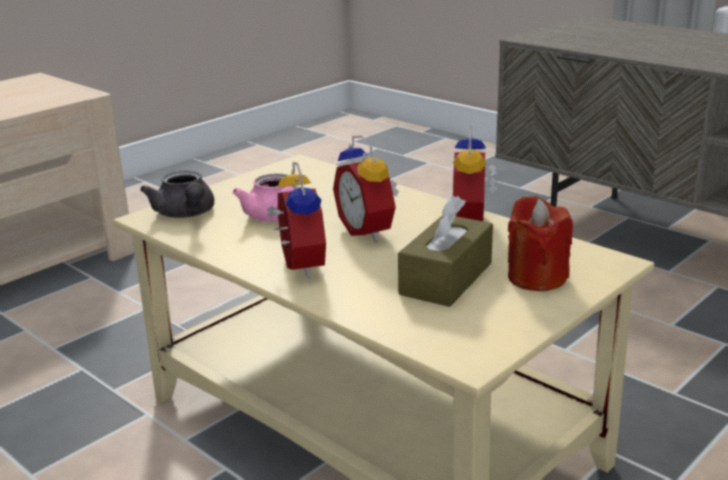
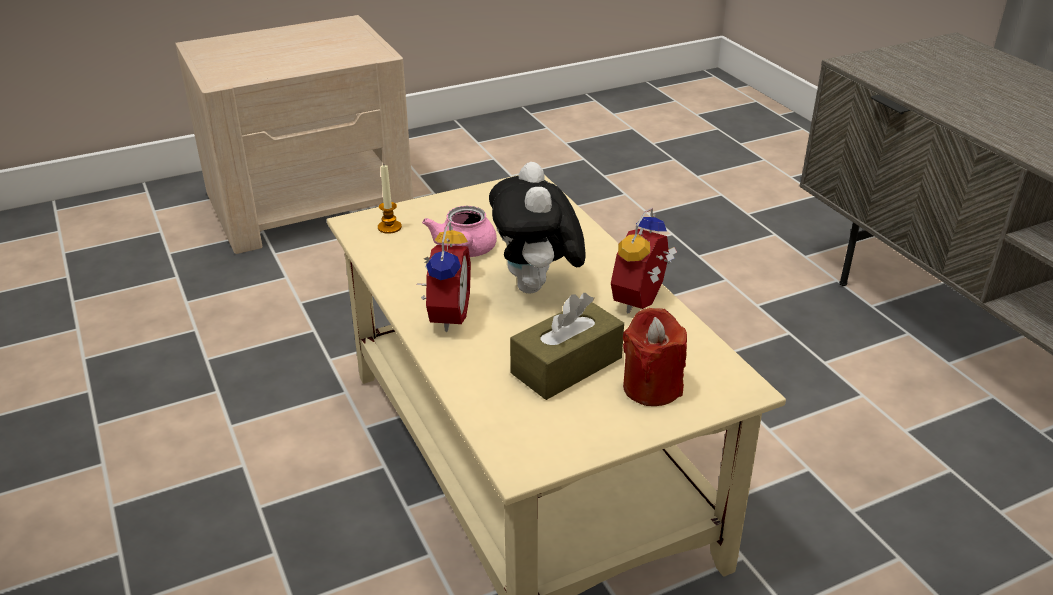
camera: 20 degrees right, 10 degrees up
(186, 214) = (389, 227): grey teapot -> candle
(369, 231) = (537, 288): alarm clock -> plush toy

